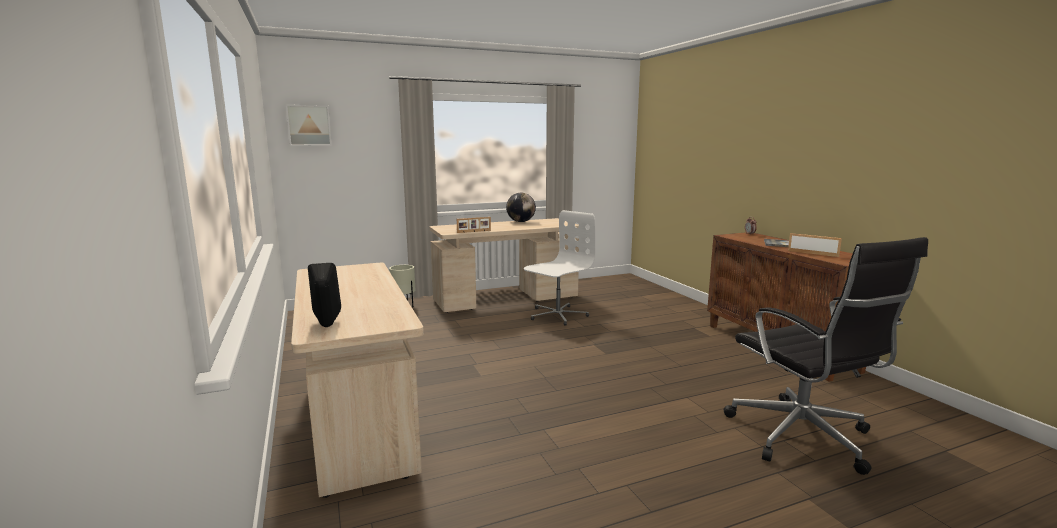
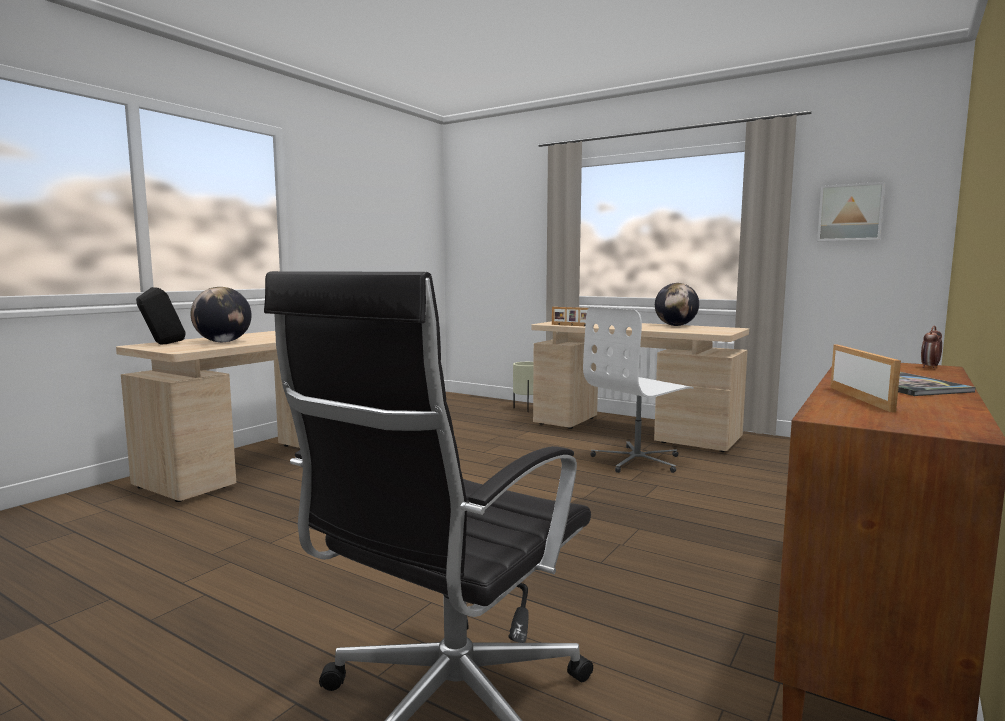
camera: 55 degrees right, 5 degrees down
(309, 125) = (474, 206): picture -> picture (850, 212)
(362, 307) = (223, 342): none -> globe
(557, 315) = (638, 460): white office chair -> white office chair turned 135 degrees clockwise

